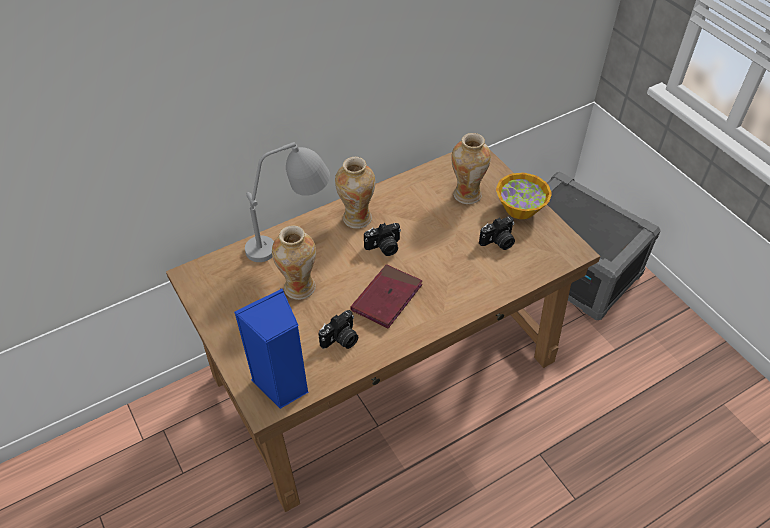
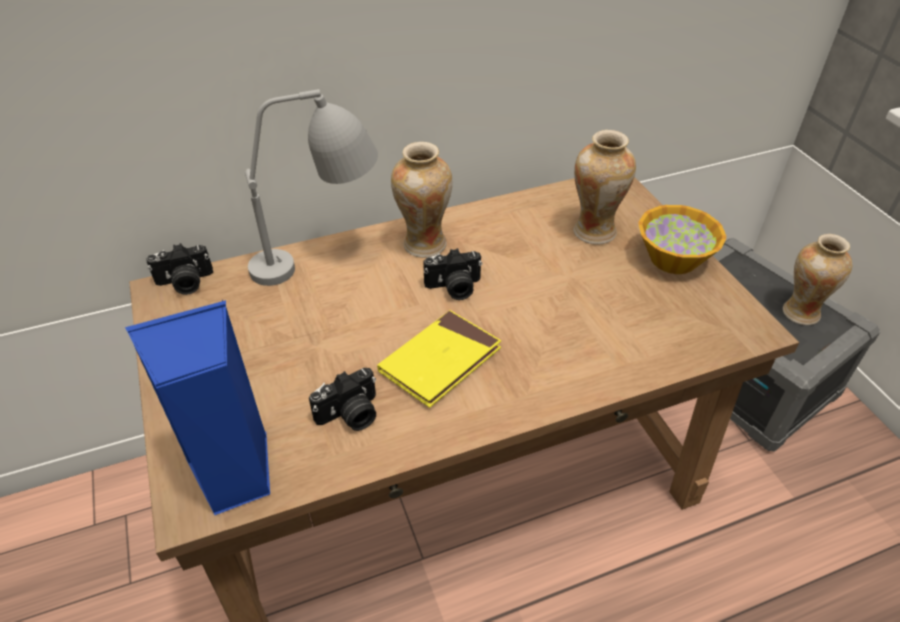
camera: 10 degrees right, 5 degrees down
(299, 287) = (310, 328): vase -> vase (800, 313)
(387, 298) = (440, 361): red book -> yellow book
(498, 242) = (633, 301): camera -> camera (185, 283)

